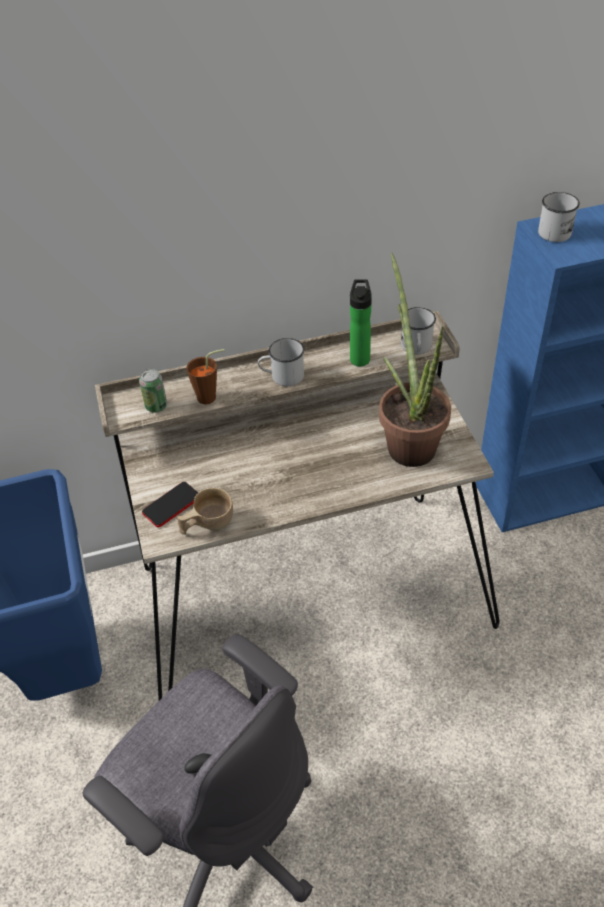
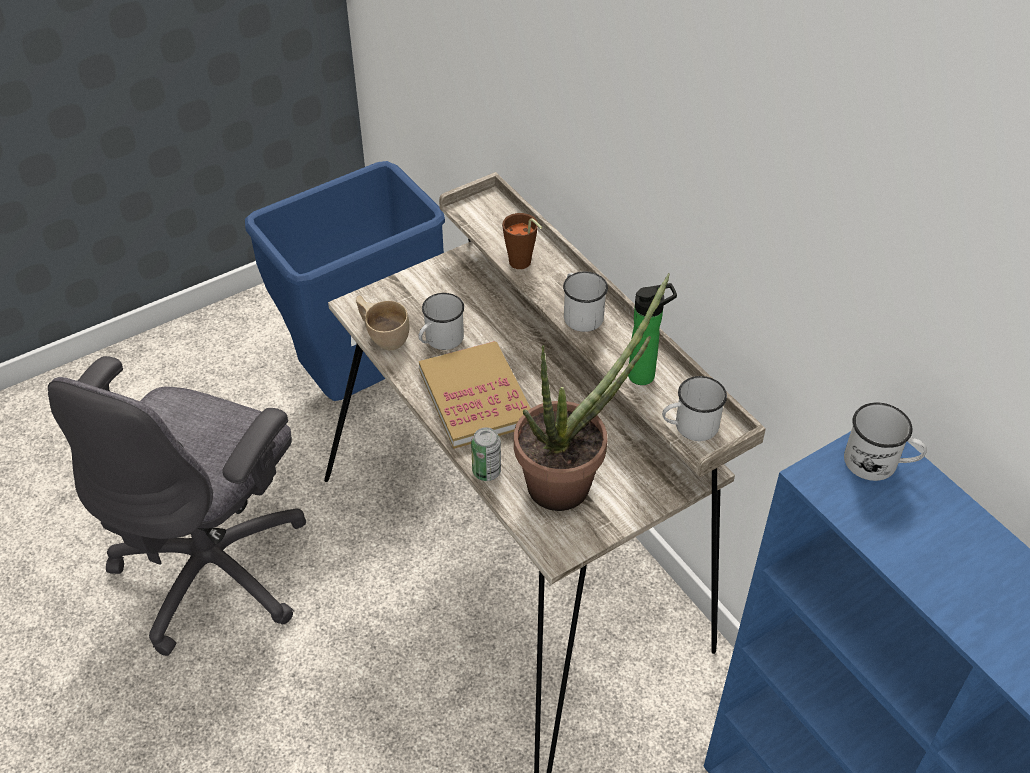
camera: 70 degrees right, 0 degrees up
(156, 406) = (491, 228): can -> can (486, 471)
(171, 505) = (402, 301): phone -> none
(231, 488) = (440, 340): none -> white mug
(305, 478) = (476, 397): none -> book

